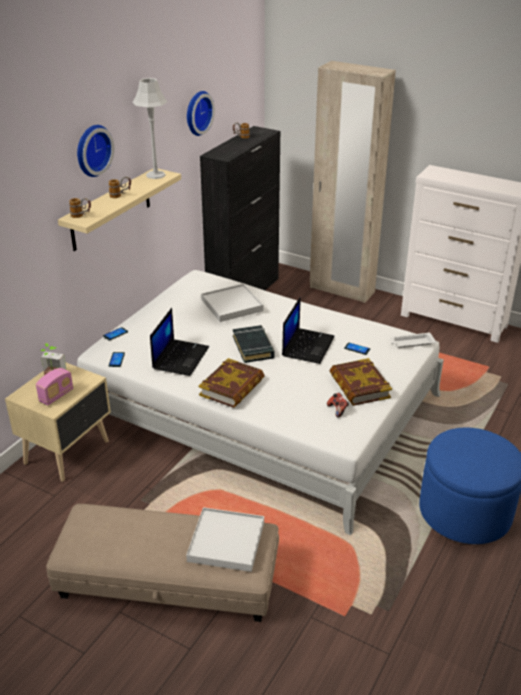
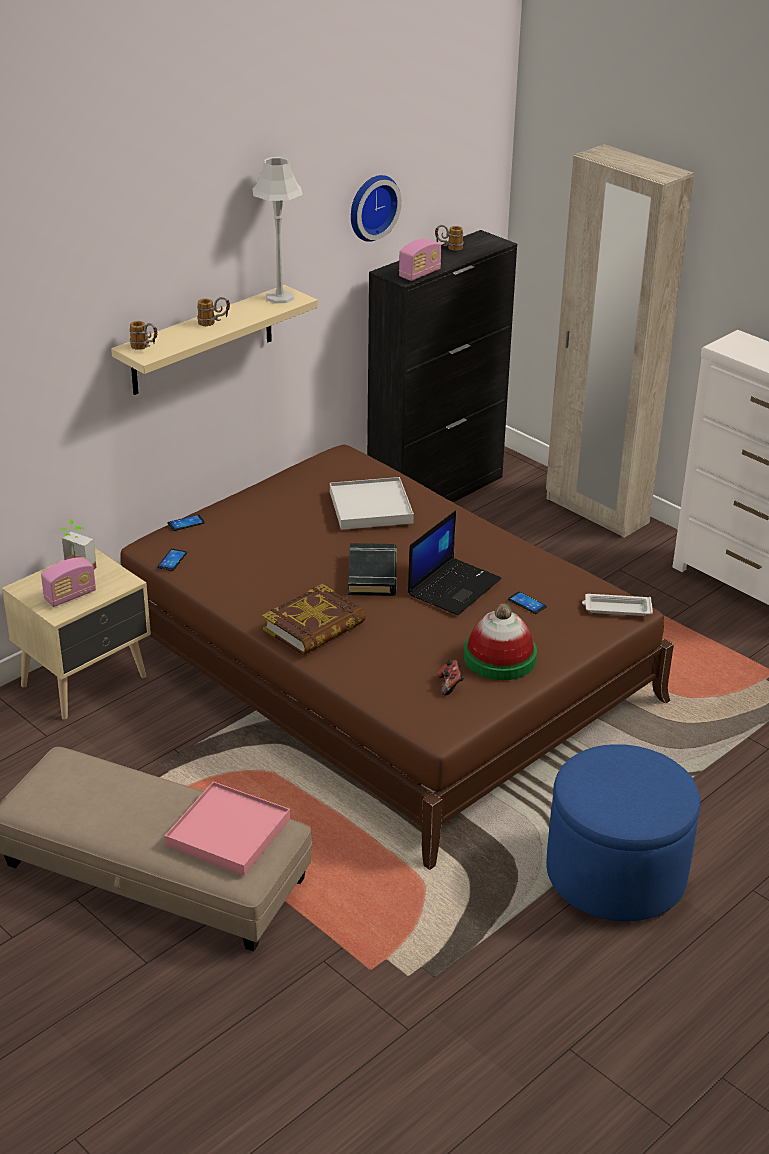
camera: 15 degrees right, 0 degrees up
(91, 150) = (176, 254): wall clock -> none
(180, 357) = (261, 572): laptop -> none
(226, 542) = (228, 832): white tray -> pink tray
(232, 153) = (419, 274): none -> radio
(260, 407) = (383, 670): white bed -> brown bed
(359, 386) = (499, 658): book -> hat

